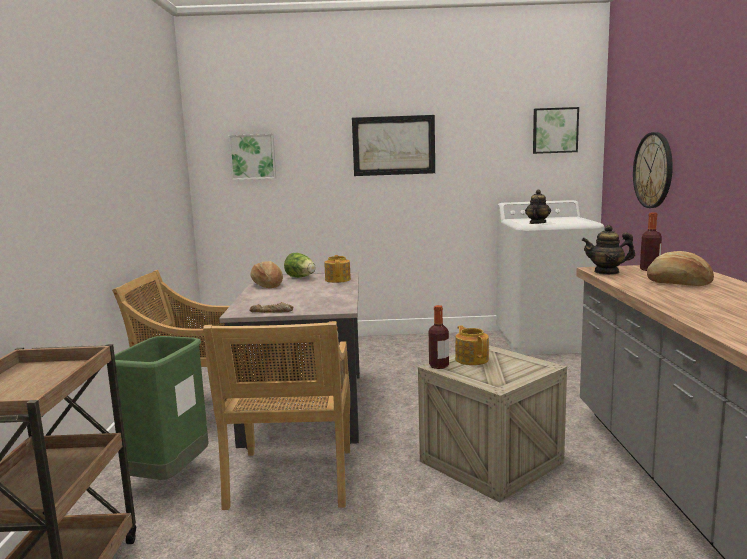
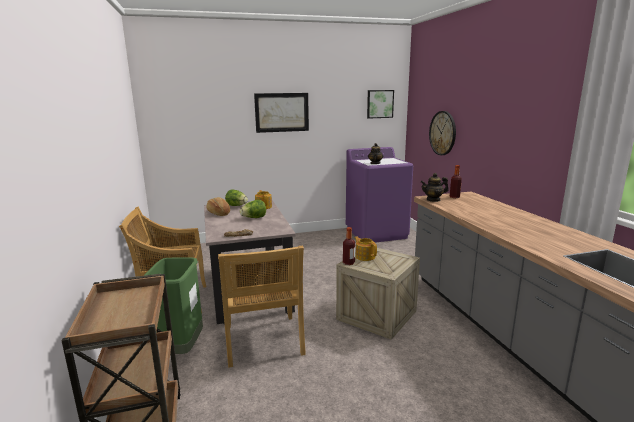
camera: 15 degrees left, 5 degrees up
(253, 157) = (185, 119): picture -> none
(312, 292) = (254, 218): none -> lettuce
(545, 341) = (376, 233): white washing machine -> purple washing machine
(678, 283) = (476, 207): bread -> none

